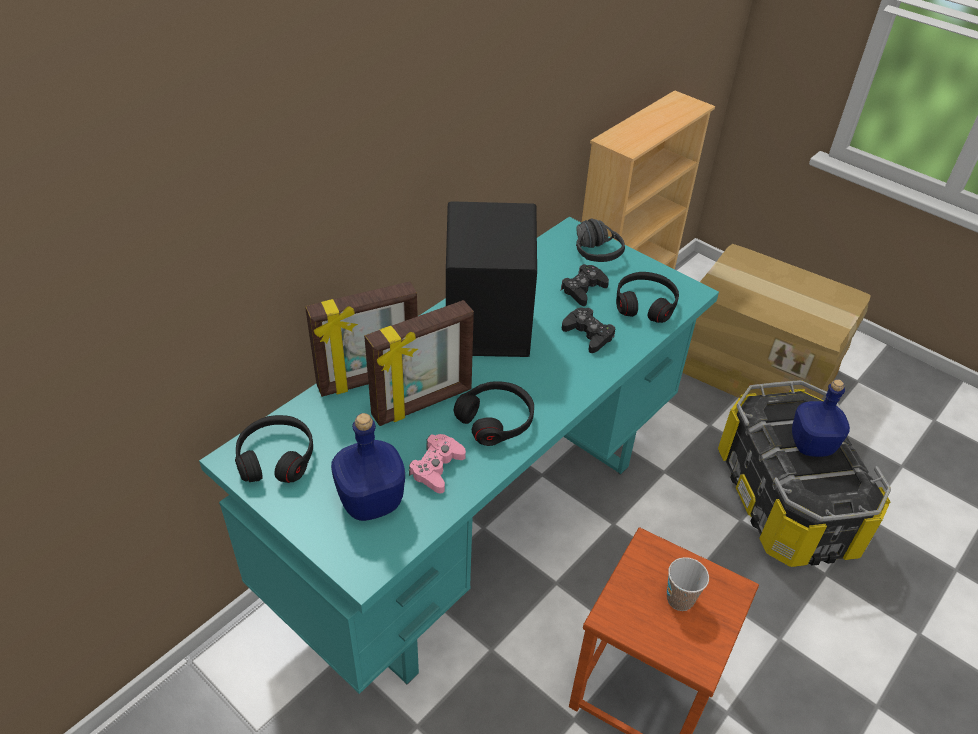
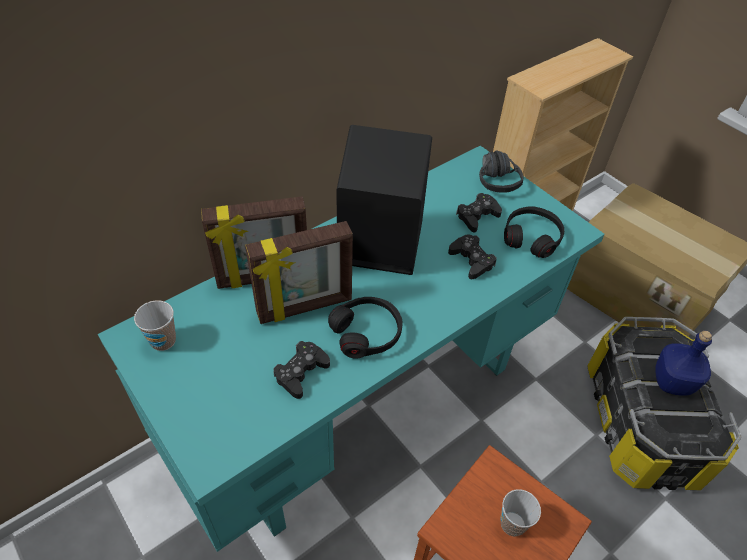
camera: 10 degrees right, 5 degrees up
(276, 457) = (163, 341): black headphones -> cup
(370, 502) = (232, 397): blue bottle -> none
(437, 468) = (301, 372): pink game controller -> black game controller

